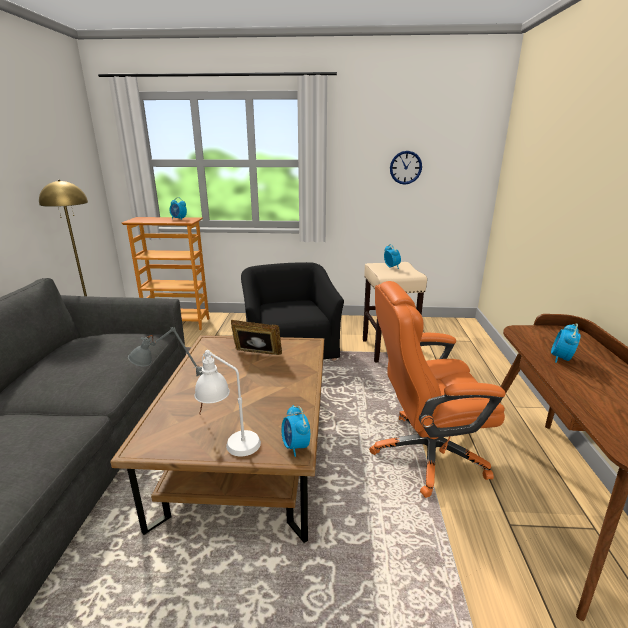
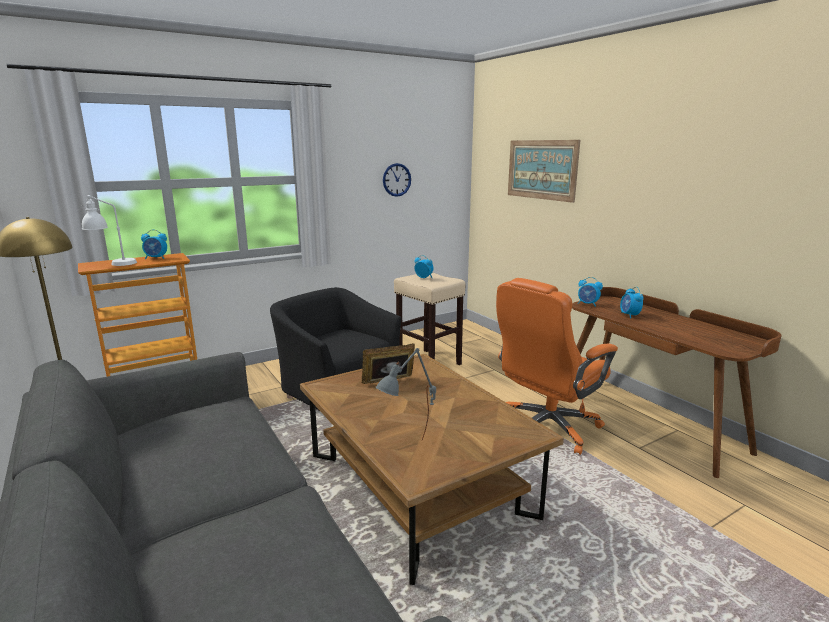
camera: 35 degrees left, 5 degrees down
(229, 441) = (480, 446): white table lamp -> white table lamp (112, 264)
(295, 446) = (530, 430): alarm clock -> alarm clock (587, 304)
(553, 160) = (541, 169): none -> picture

